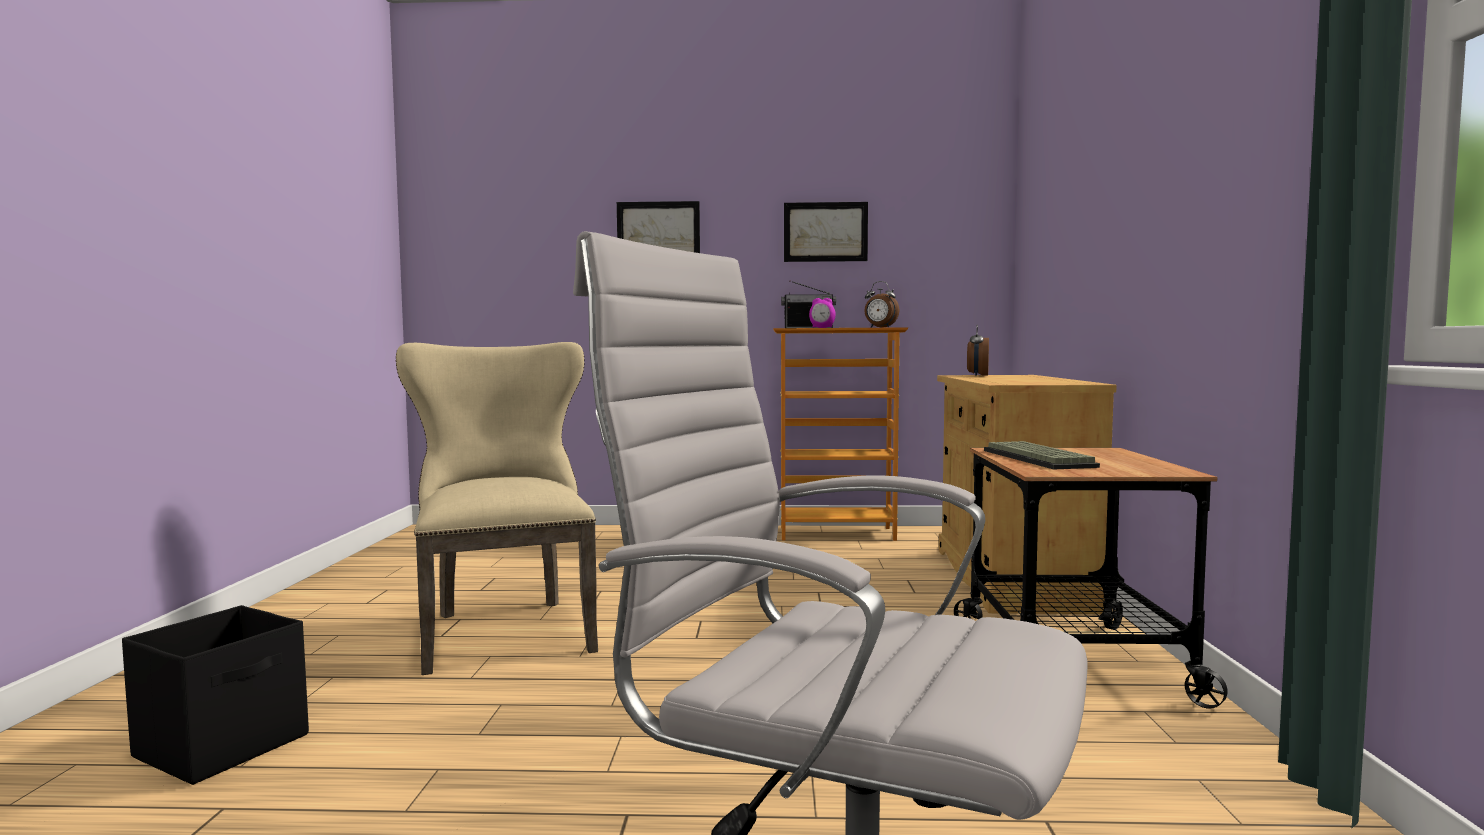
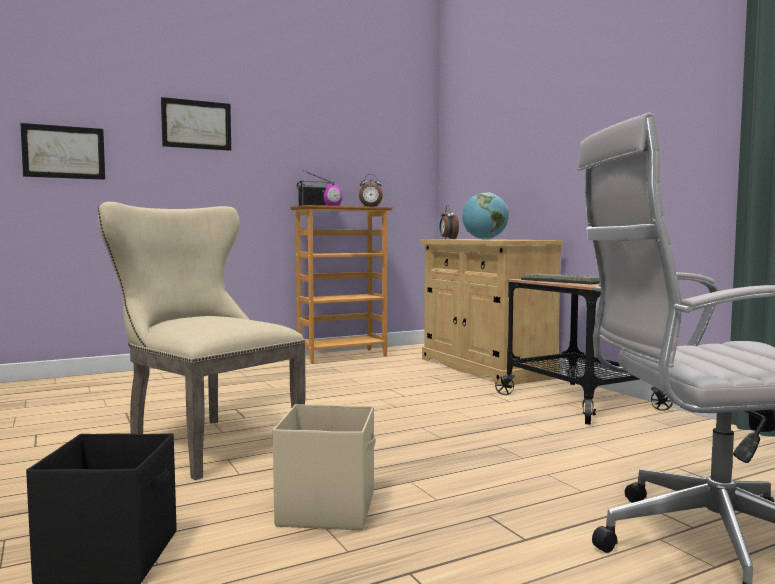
camera: 30 degrees left, 0 degrees up
(478, 747) = (328, 508): none -> beige storage box
(825, 232) = (322, 136): picture -> picture (64, 152)
(1012, 378) = (484, 239): none -> globe

